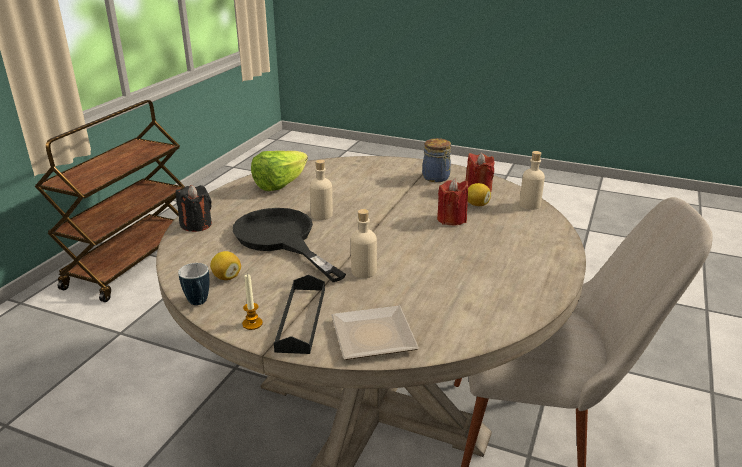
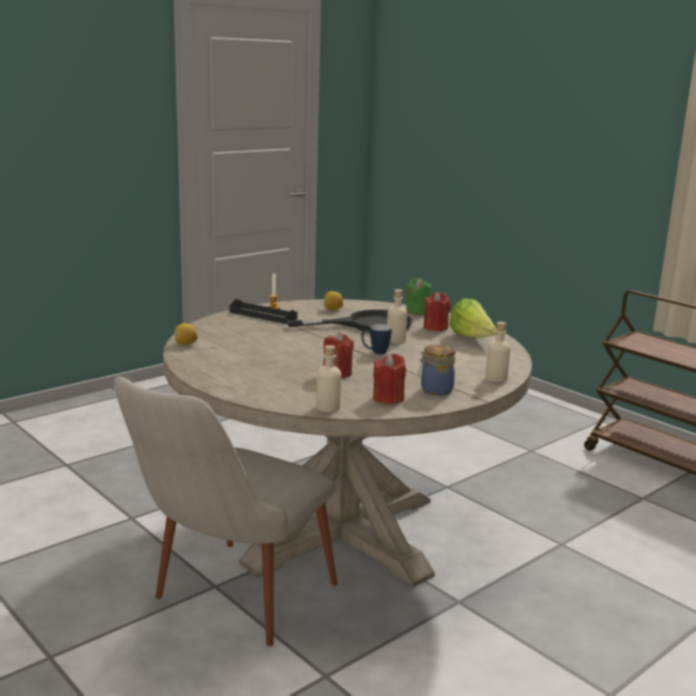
camera: 115 degrees right, 10 degrees down
(196, 225) = (417, 311): black candle -> green candle
(199, 304) = (310, 302): mug -> mug (375, 352)
(257, 205) = (435, 327): none -> red candle
(363, 271) = (293, 335): beige bottle -> beige bottle (496, 378)
(371, 338) = (221, 323): plate -> none
(477, 204) = (354, 388): lemon -> lemon (185, 344)

